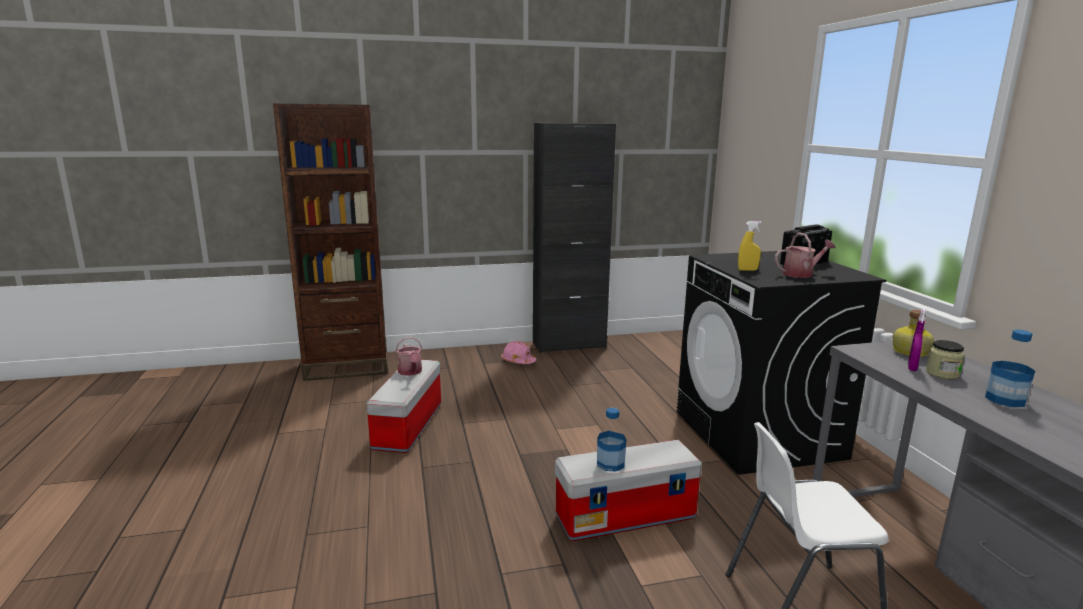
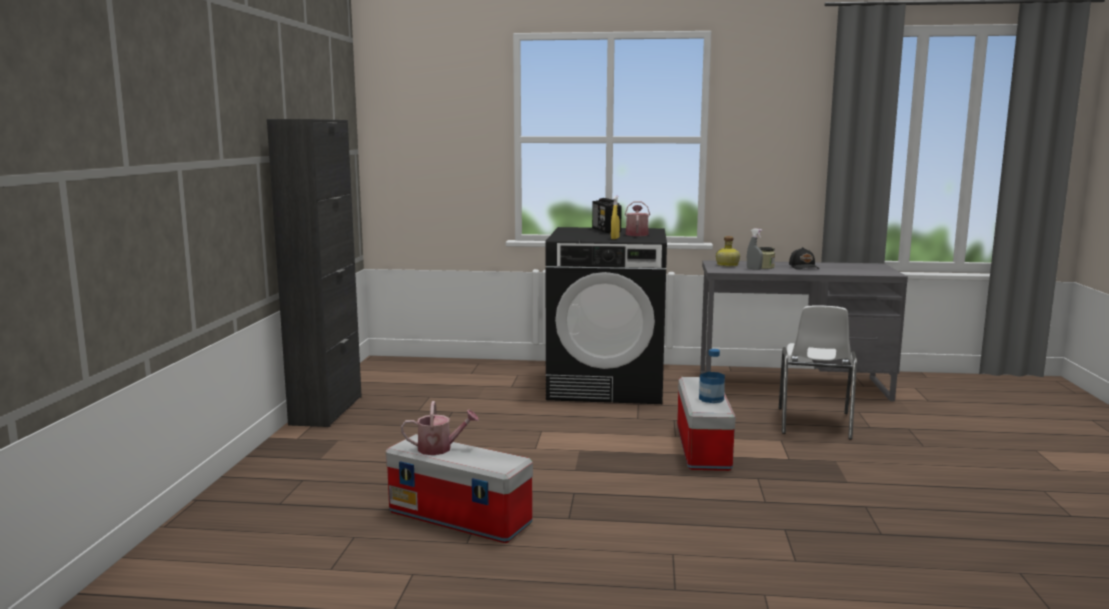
camera: 70 degrees left, 5 degrees down
(347, 367) = (191, 551): brown bookcase -> none
(518, 361) = (339, 440): pink hard hat -> none
(912, 368) = (754, 269): purple spray bottle -> grey spray bottle
(1005, 399) = (804, 267): bottle -> black cap

